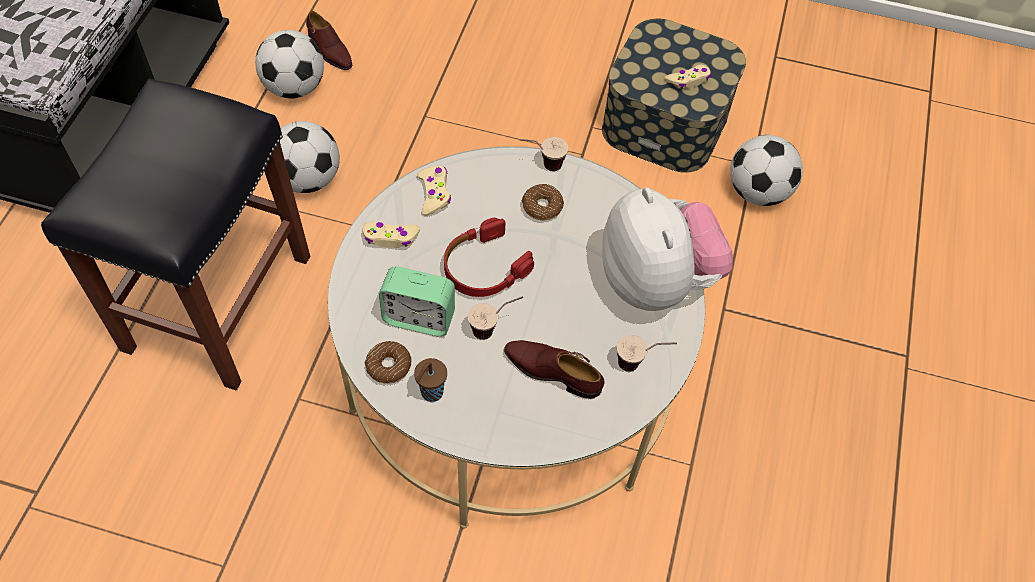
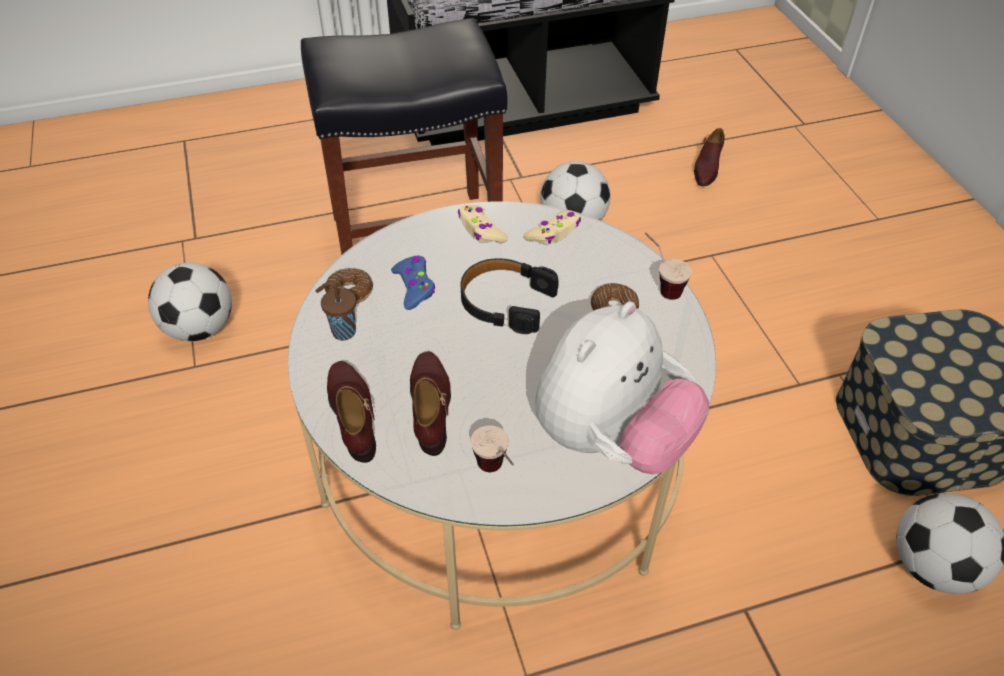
camera: 60 degrees right, 10 degrees down
(294, 87) = (649, 169): football -> football (200, 328)
(419, 318) = (414, 287): alarm clock -> blue game controller
(484, 267) = (505, 302): red headphones -> black headphones
(494, 328) = (445, 341): cup -> none
(524, 427) = (353, 414): none -> brown shoe
(688, 80) = (951, 386): beige game controller -> none

